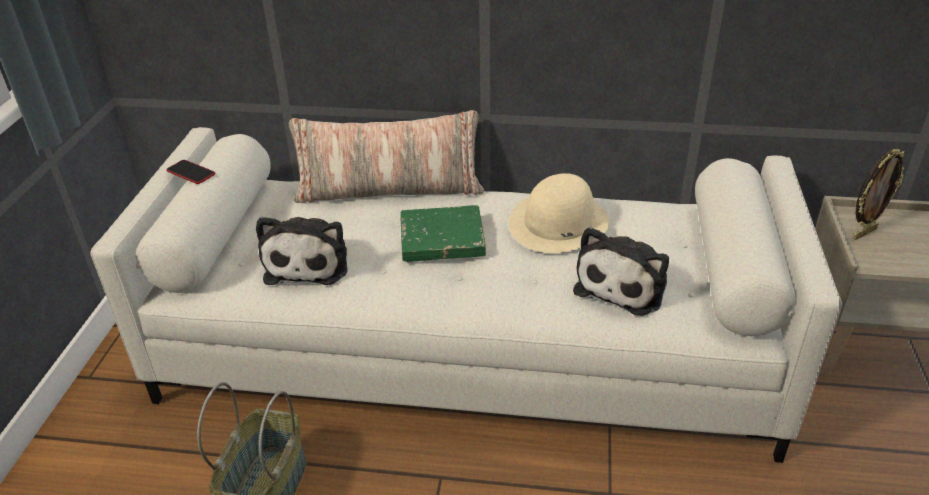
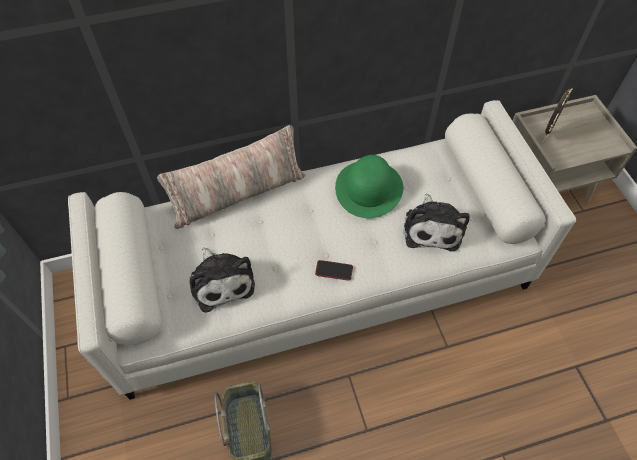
camera: 25 degrees left, 20 degrees up
(191, 173) = (105, 248): phone -> phone (334, 270)
(442, 239) = (301, 228): green book -> none
(558, 223) = (369, 188): beige hat -> green hat

